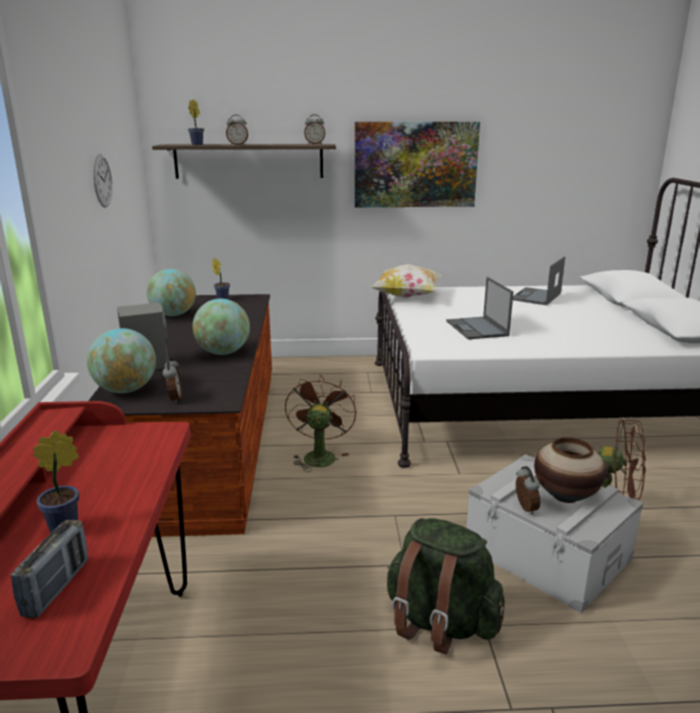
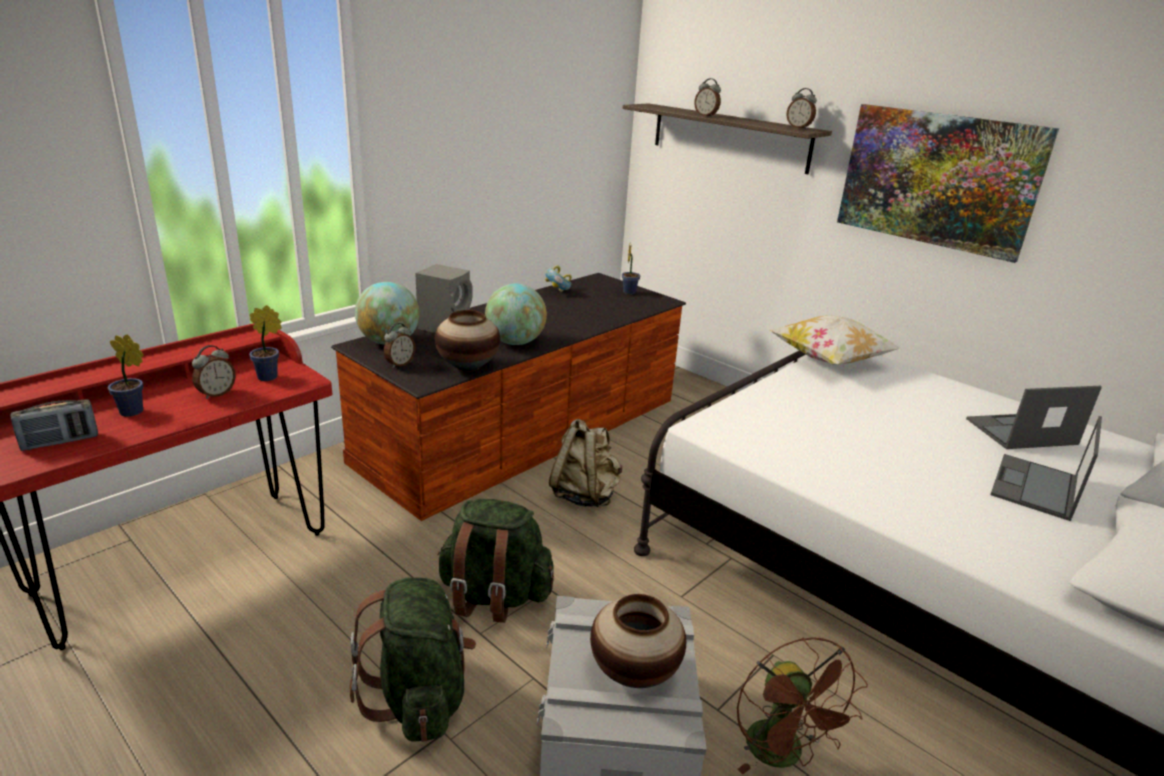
camera: 45 degrees right, 5 degrees up
(102, 180) = (513, 137): wall clock -> none
(174, 315) = (558, 292): globe -> bowl
(198, 145) = (670, 109): potted plant -> potted plant (270, 377)
(229, 378) = (468, 366): none -> vase
(319, 455) = (584, 495): brown fan -> beige backpack
(374, 541) = (494, 596): none -> green backpack
(477, 328) = (819, 432): laptop -> laptop (1035, 487)
(524, 508) = (567, 650): alarm clock -> alarm clock (216, 394)

